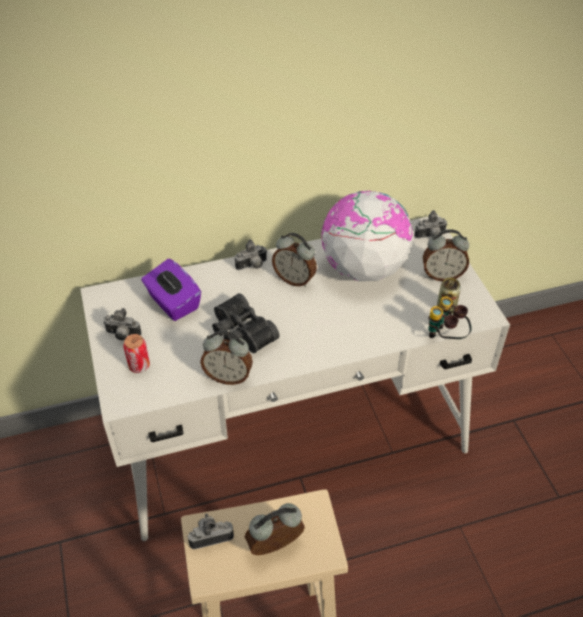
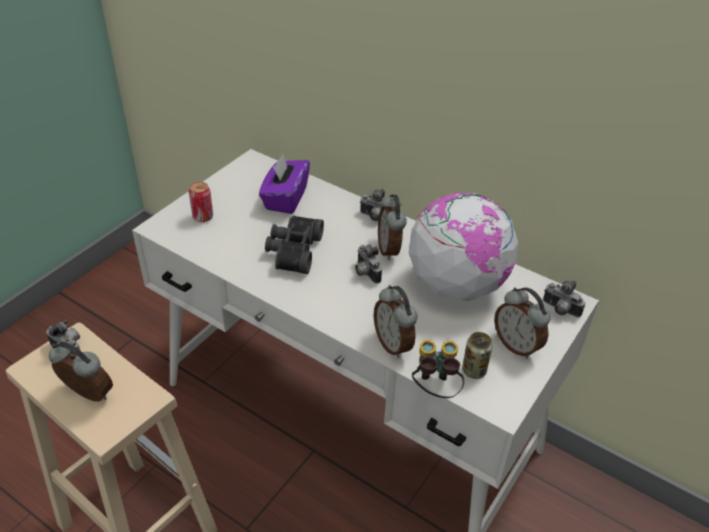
camera: 50 degrees right, 5 degrees down
(122, 335) = (225, 192): camera -> camera (365, 273)
(228, 376) = (238, 269): alarm clock -> alarm clock (393, 344)

